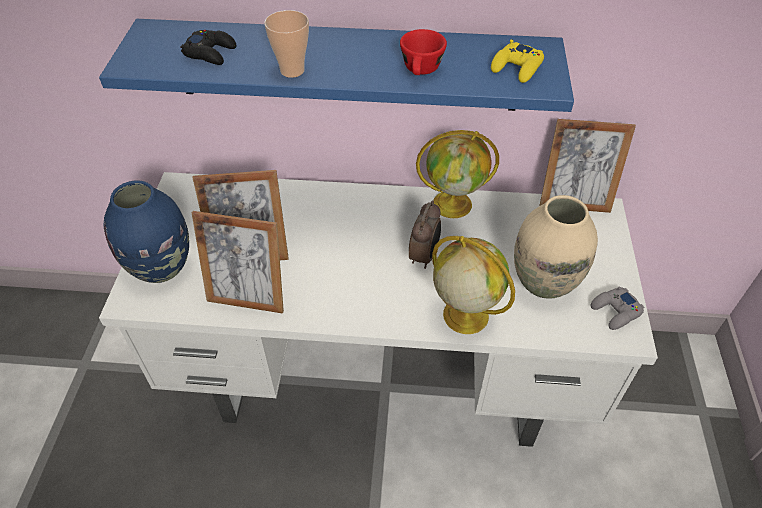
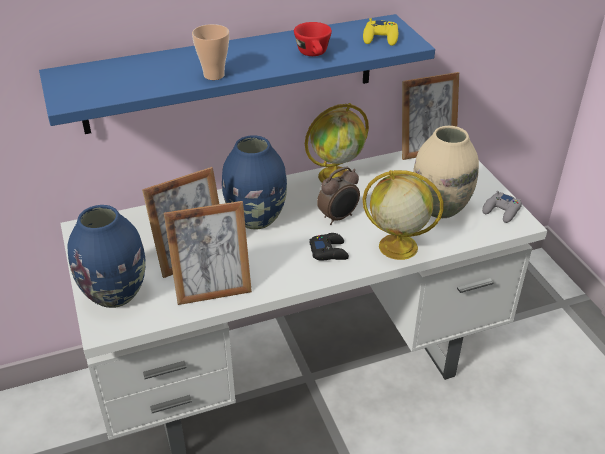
camera: 25 degrees left, 10 degrees down
(210, 52) = (133, 78): black game controller -> black game controller (329, 251)
(340, 229) = (256, 219): none -> blue vase
(424, 256) = (338, 217): alarm clock -> alarm clock turned 60 degrees clockwise

